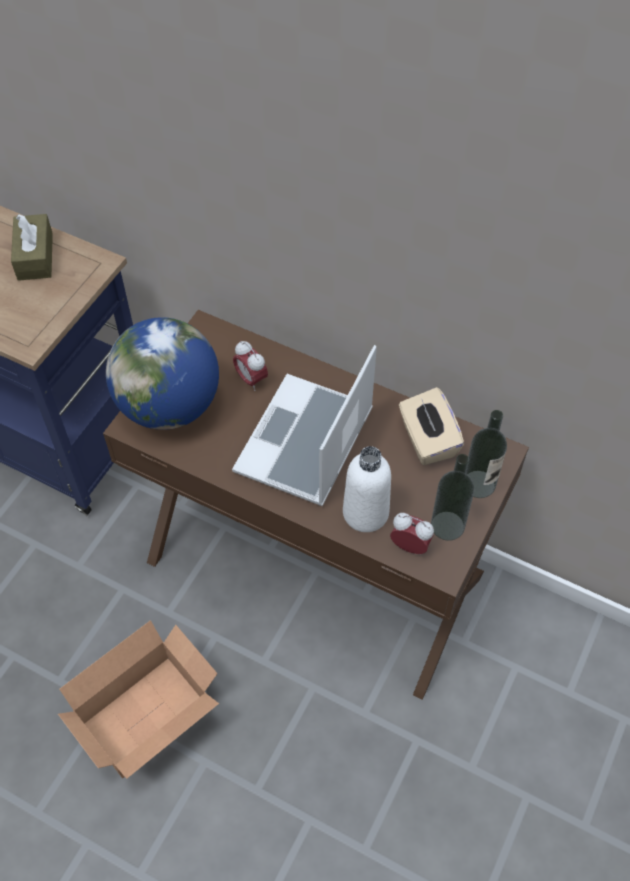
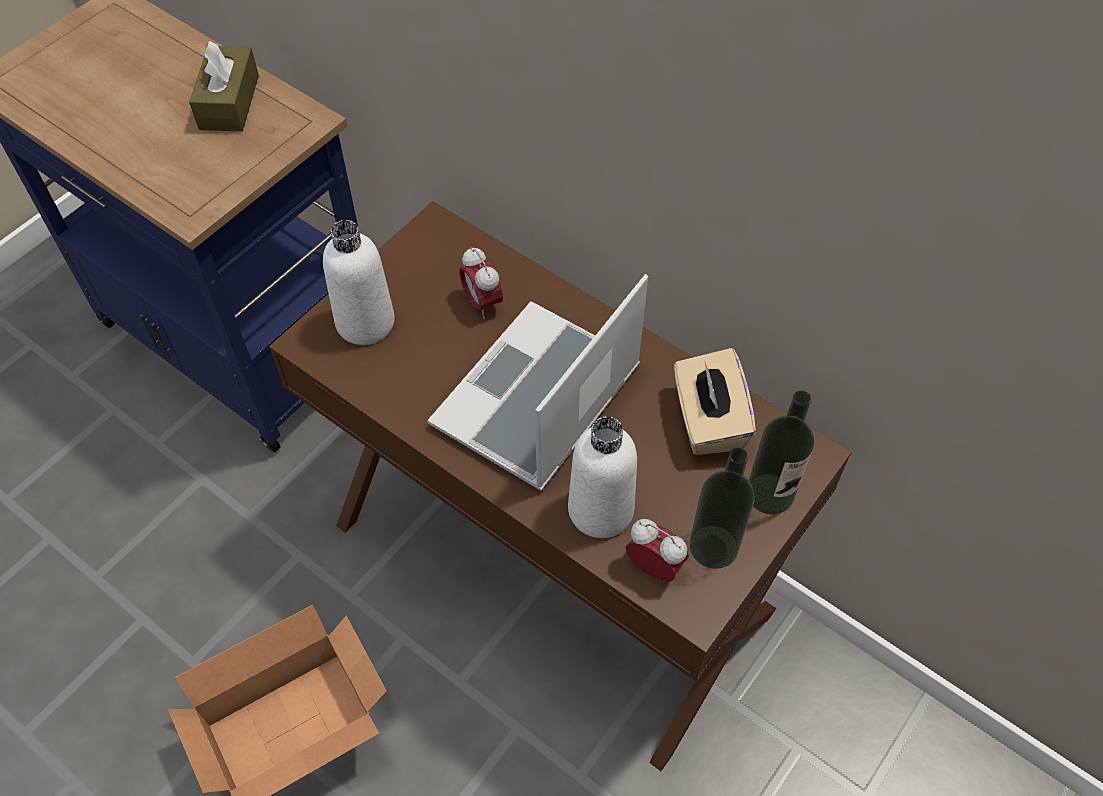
camera: 10 degrees right, 0 degrees up
(169, 405) = (365, 322): globe -> white bottle

